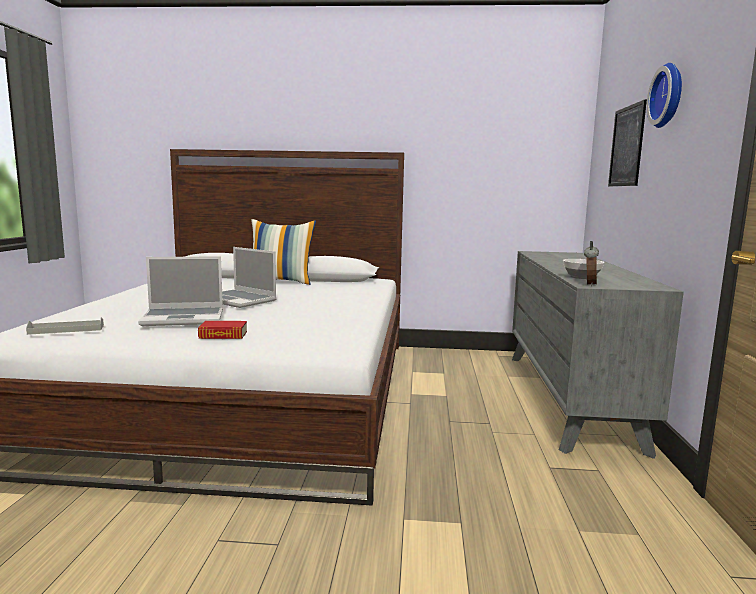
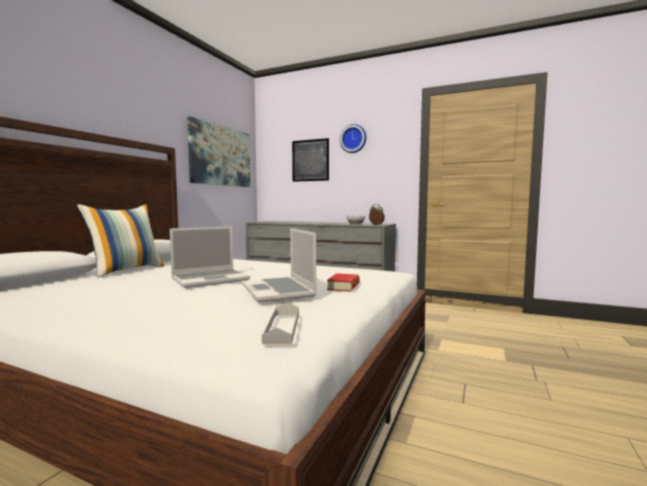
camera: 70 degrees left, 5 degrees down
(184, 318) = (279, 291): laptop -> laptop turned 150 degrees clockwise
(499, 151) = (221, 156): none -> picture

